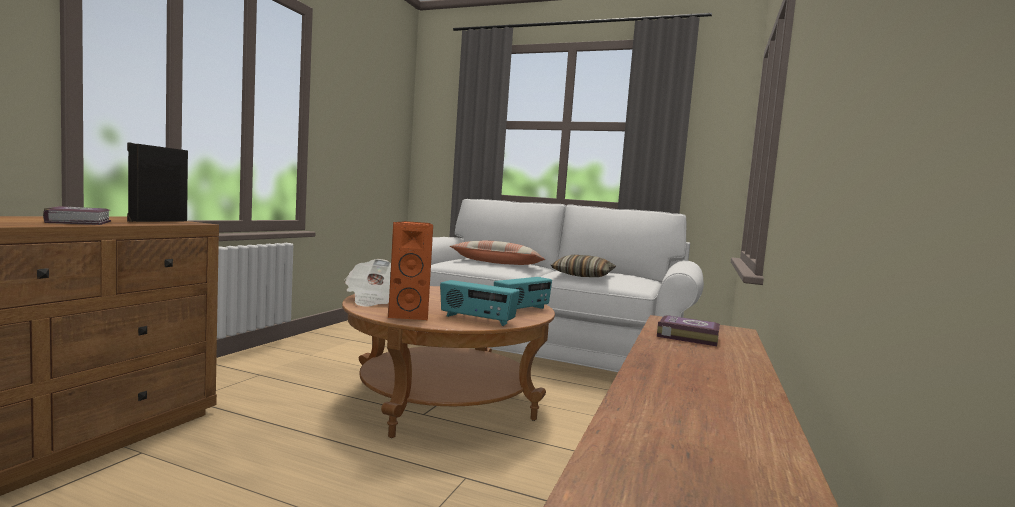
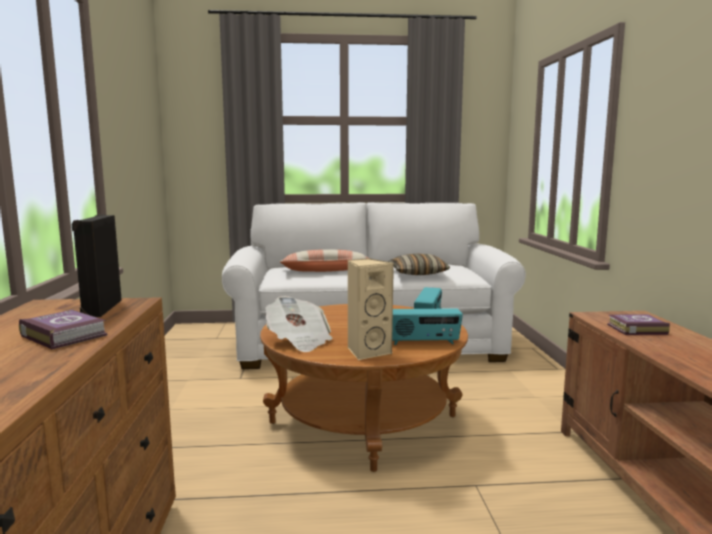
camera: 25 degrees left, 5 degrees up
(410, 315) = (367, 352): orange speaker -> beige speaker

